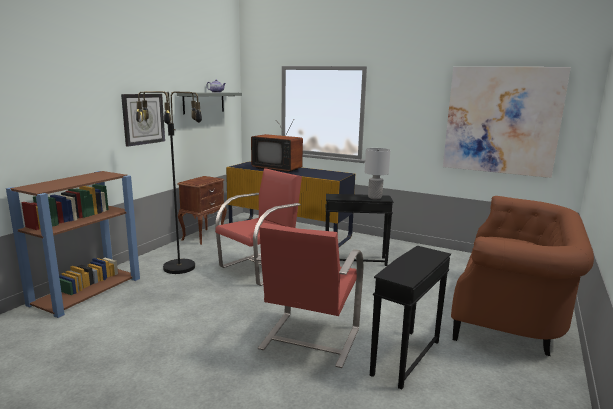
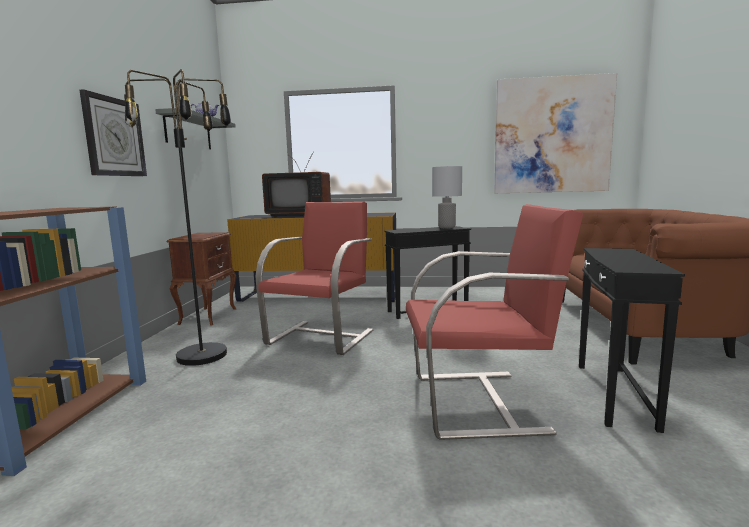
camera: 20 degrees left, 5 degrees down
(309, 339) = (479, 402): red armchair -> red armchair turned 90 degrees counterclockwise

